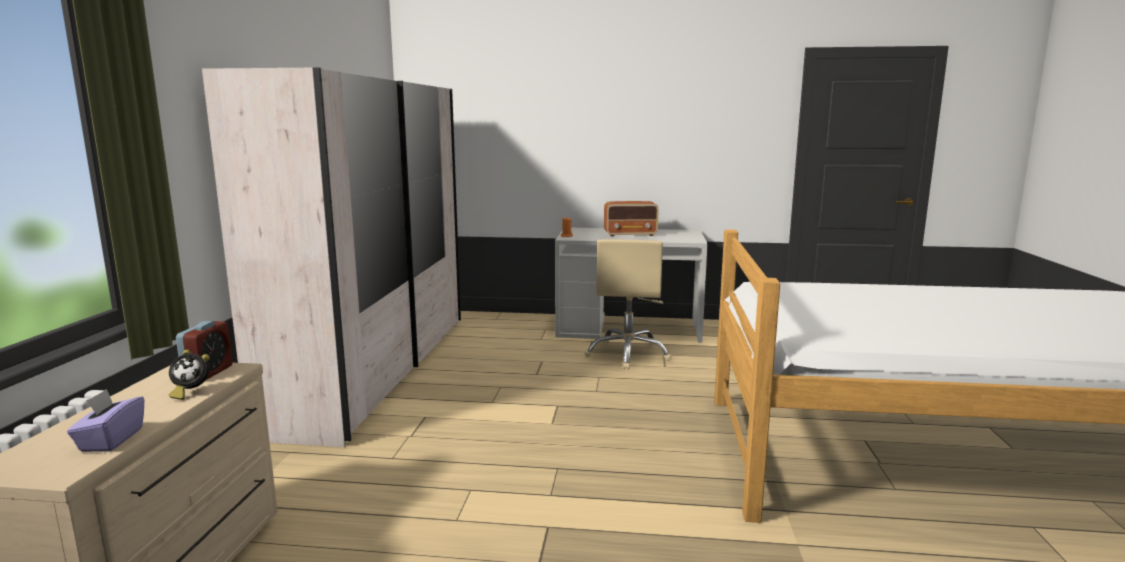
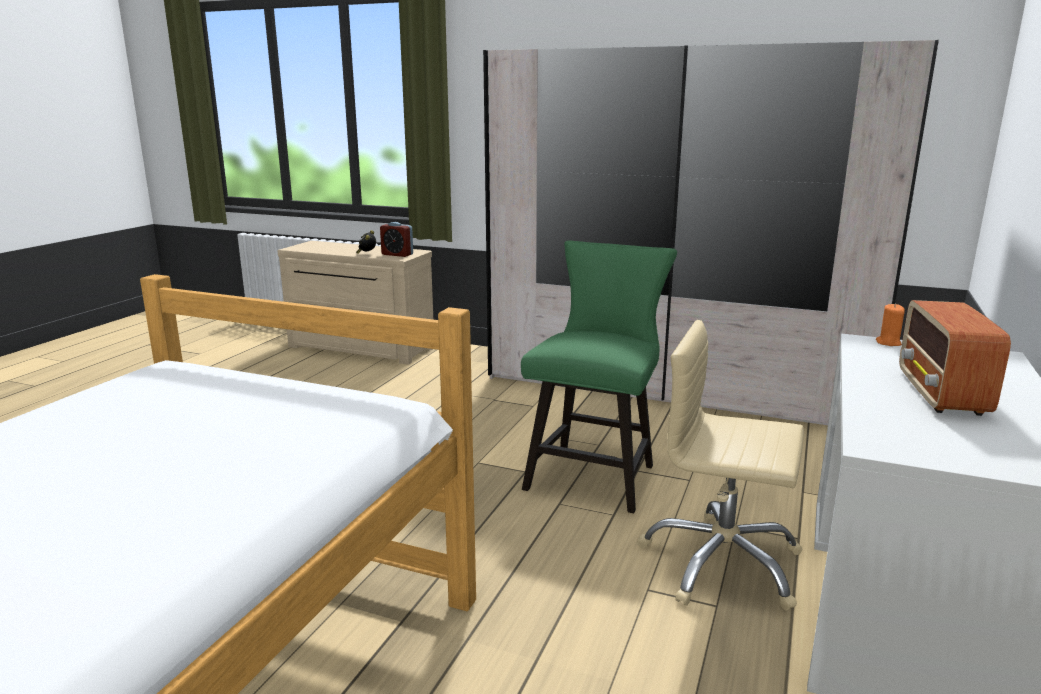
camera: 105 degrees right, 5 degrees up
(111, 440) = (319, 250): purple tissue box -> none
(548, 384) = (595, 473): none -> green chair

